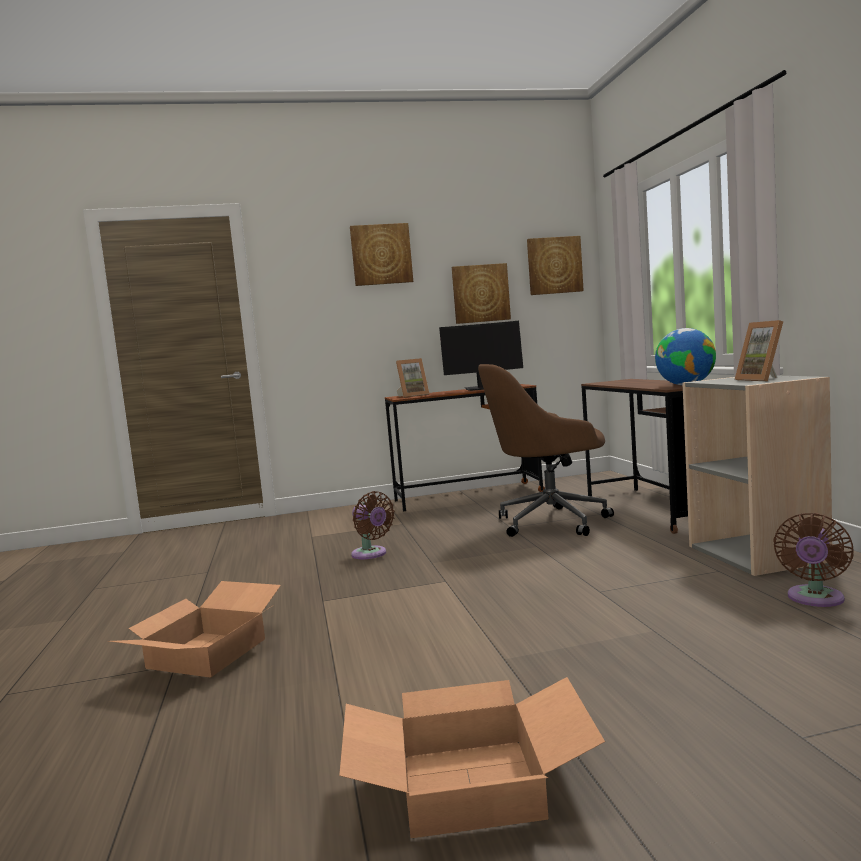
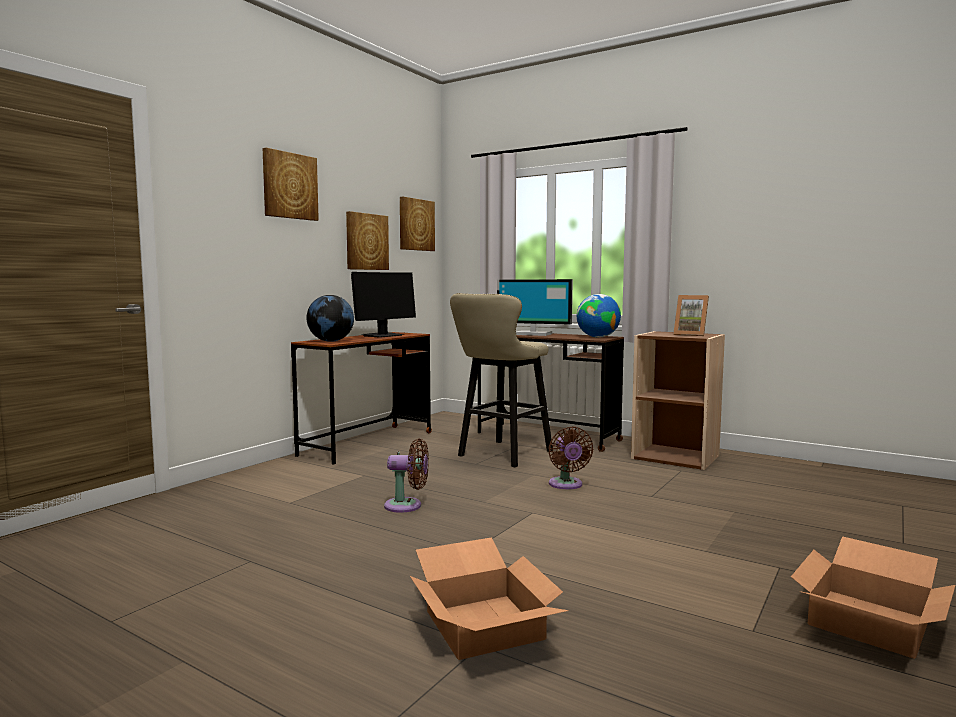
camera: 45 degrees left, 0 degrees up
(412, 396) = (331, 341): picture frame -> globe
(551, 522) = (499, 456): brown office chair -> beige stool
(636, 382) = (533, 334): none -> monitor
(759, 554) = (676, 457): grey bookcase -> brown bookcase
(814, 599) = (758, 477): brown fan -> brown fan (566, 485)

